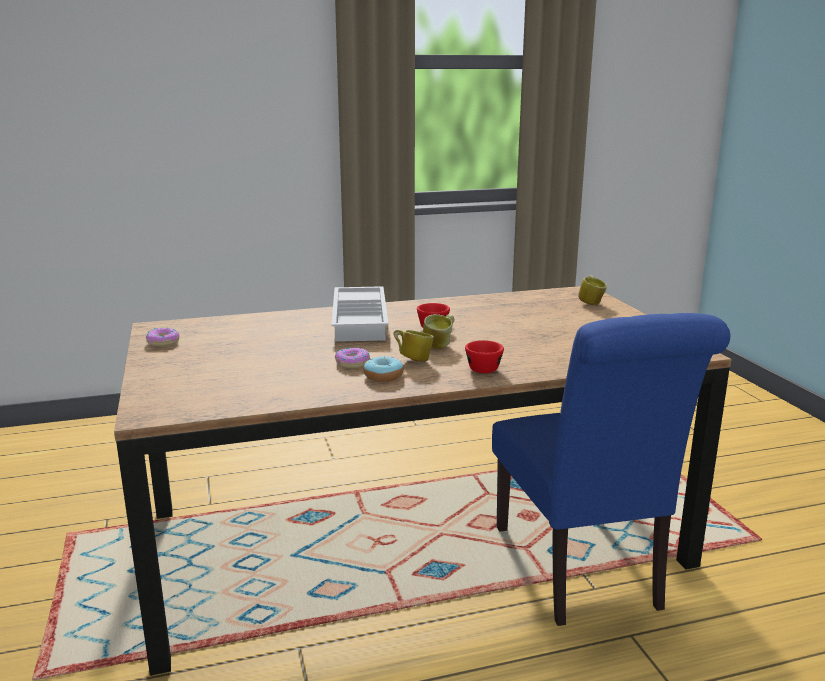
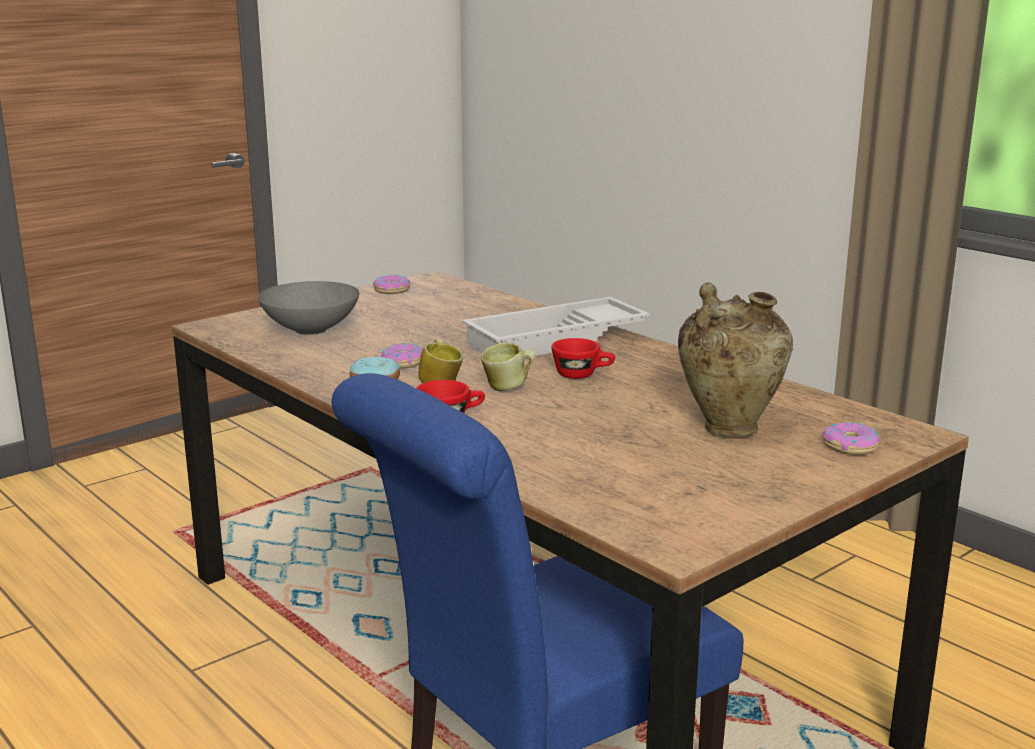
camera: 65 degrees right, 0 degrees up
(226, 379) = (312, 330): none -> grey bowl
(549, 315) = (729, 427): none -> beige vase
(591, 302) = (850, 446): mug -> donut

